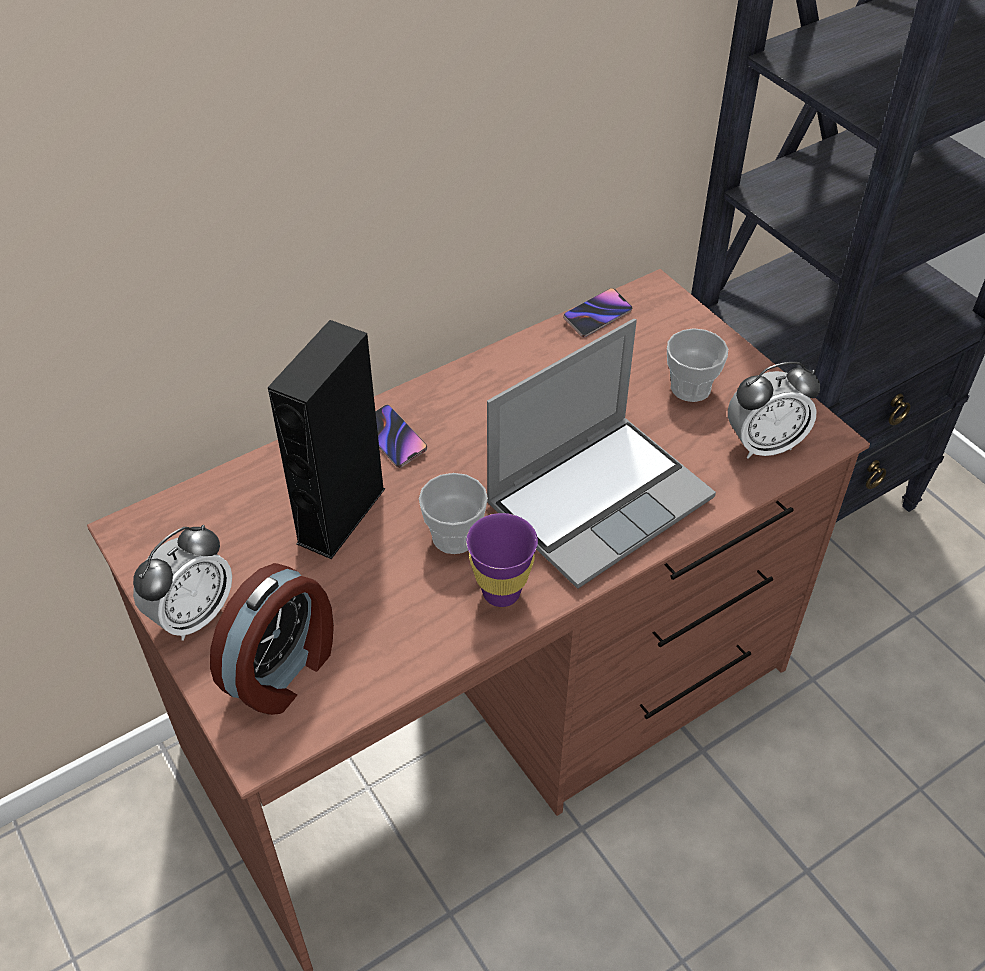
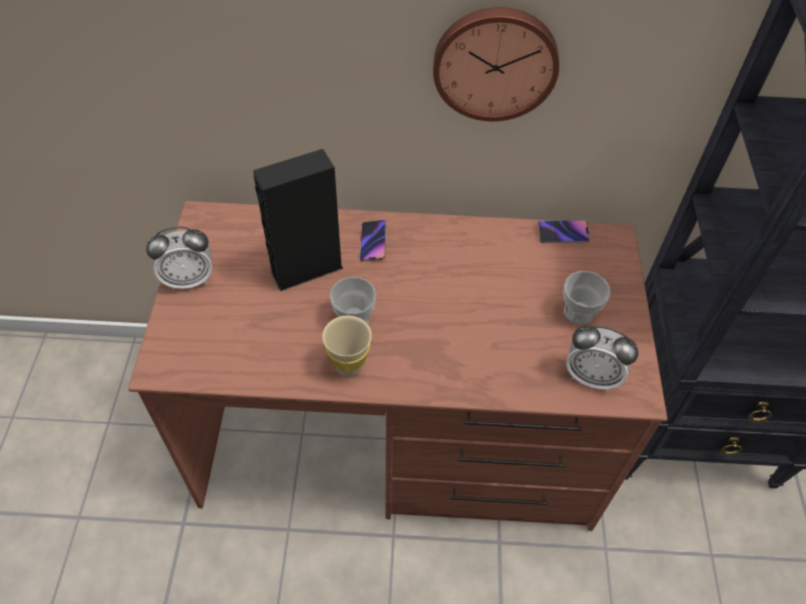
camera: 35 degrees right, 5 degrees up
(284, 670) = (203, 336): alarm clock -> none
(472, 119) = (495, 62): none -> wall clock
(501, 592) = (349, 367): purple cup -> beige cup
(599, 499) = (455, 347): laptop -> none

